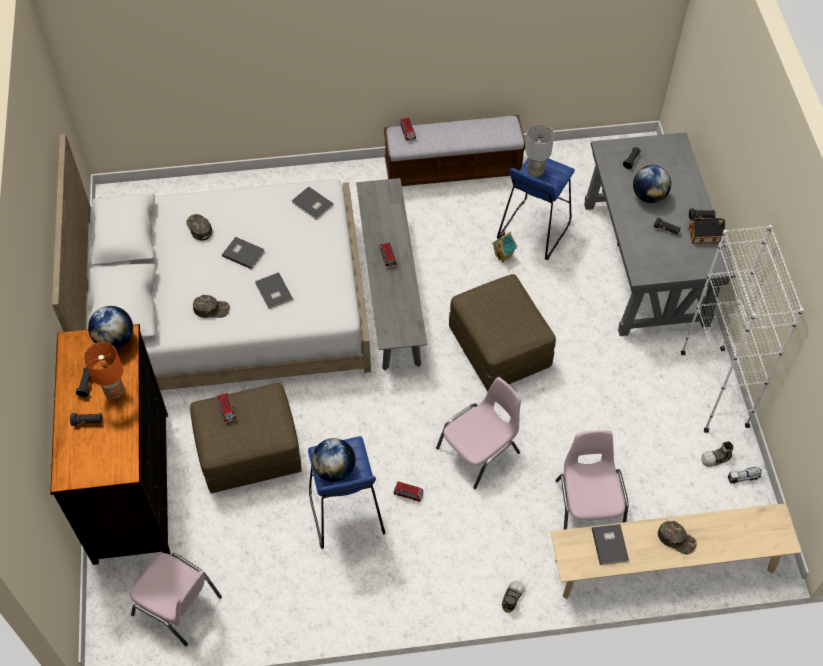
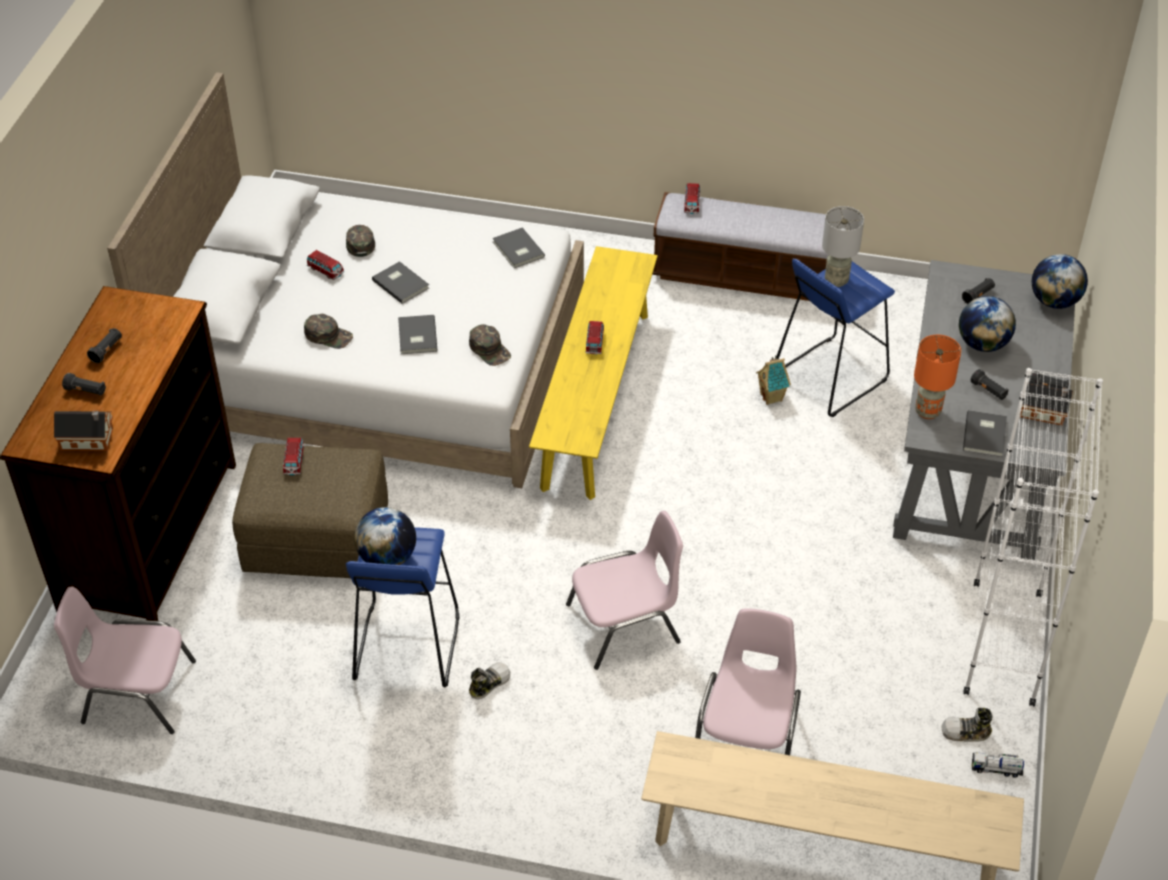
camera: 20 degrees right, 10 degrees down
(109, 460) = (89, 439): none -> toy house
(115, 339) = (167, 311): globe -> globe (1054, 301)
(115, 391) = (136, 367): orange table lamp -> orange table lamp (928, 411)
(178, 606) = (136, 692): pink chair -> pink chair turned 135 degrees clockwise
(390, 290) = (596, 399): grey bench -> yellow bench
(408, 494) = (501, 649): toy car -> toy car (325, 271)
(499, 348) = (713, 507): brown ottoman -> none
(512, 597) = (583, 820): shoe -> shoe (488, 683)
(610, 544) = (735, 773): grey book -> grey book (986, 434)
(676, 539) = (835, 795): green cap -> green cap (490, 349)

